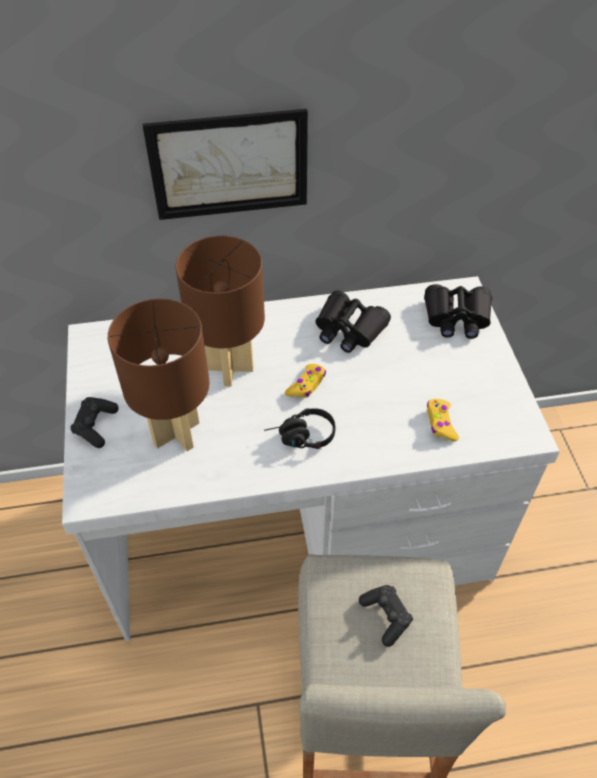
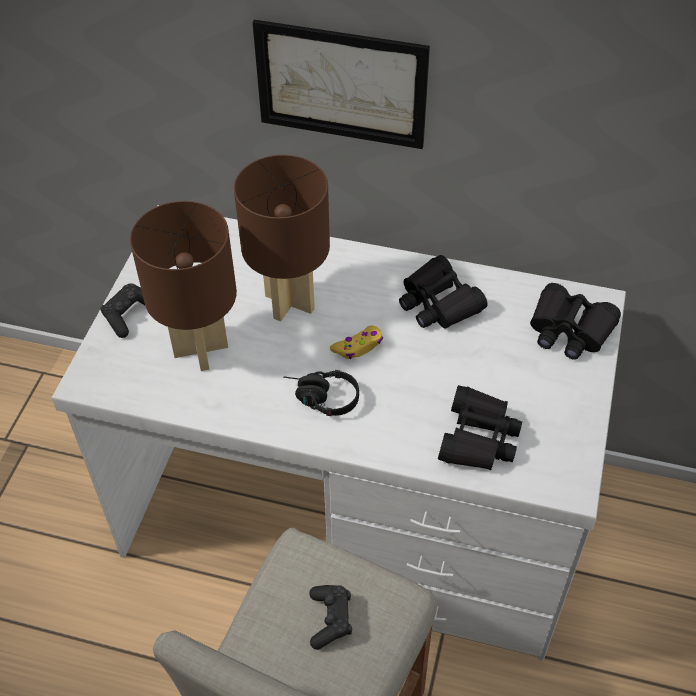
camera: 25 degrees right, 0 degrees up
(440, 423) = (478, 438): yellow game controller -> black binoculars

